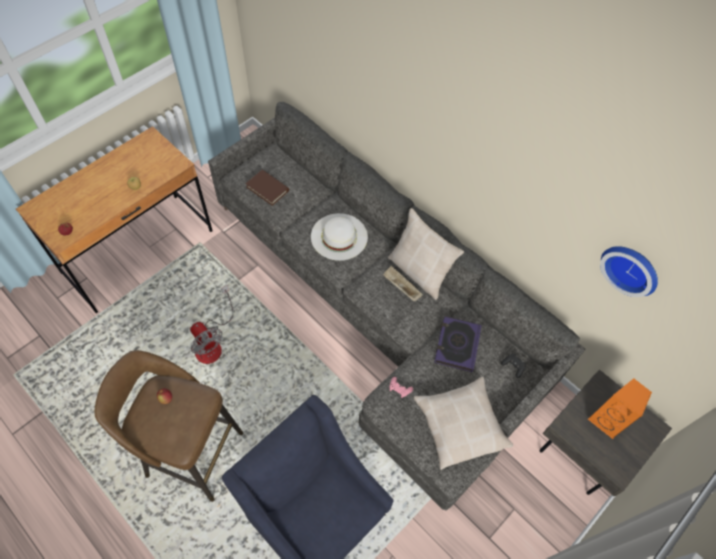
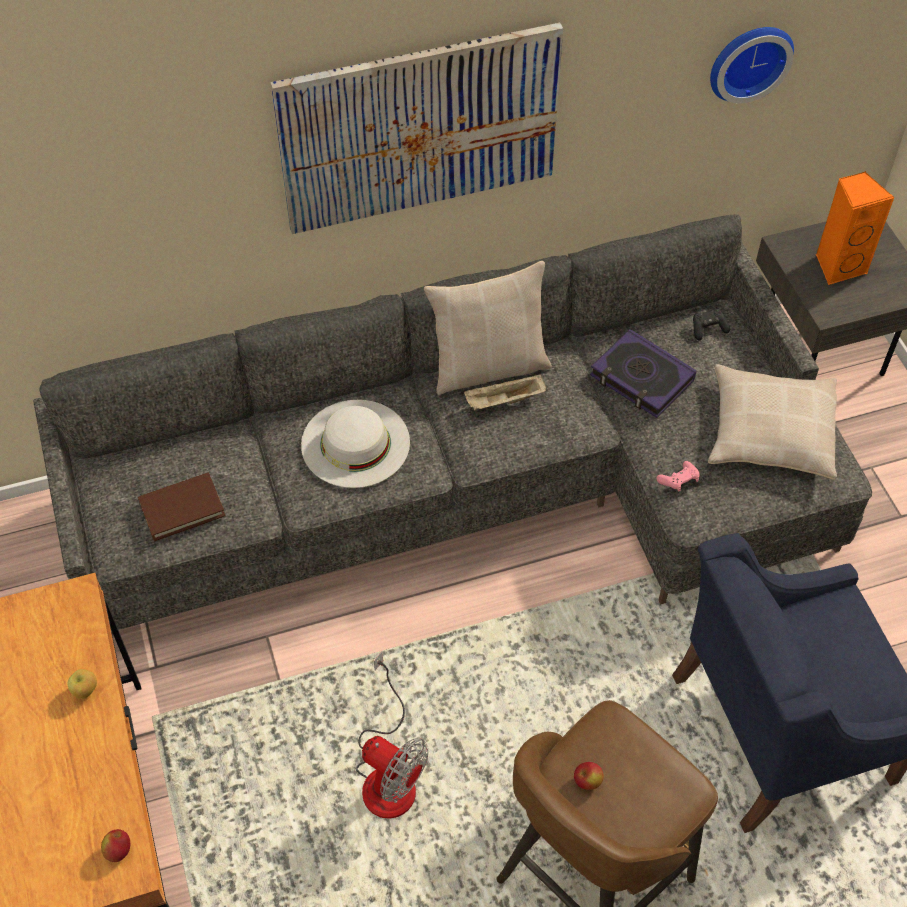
camera: 60 degrees left, 5 degrees down
(212, 342) = (388, 773): fan -> fan turned 45 degrees clockwise
(455, 138) = (419, 129): none -> picture

